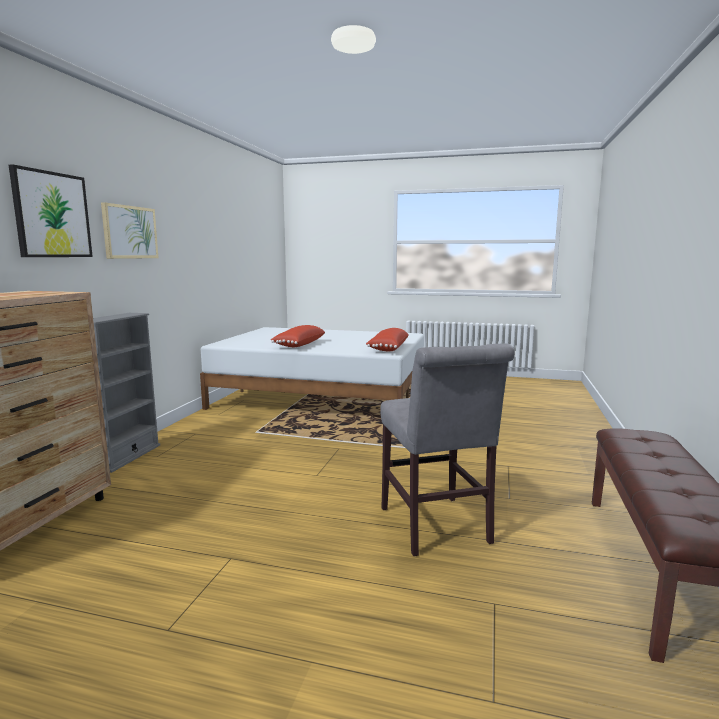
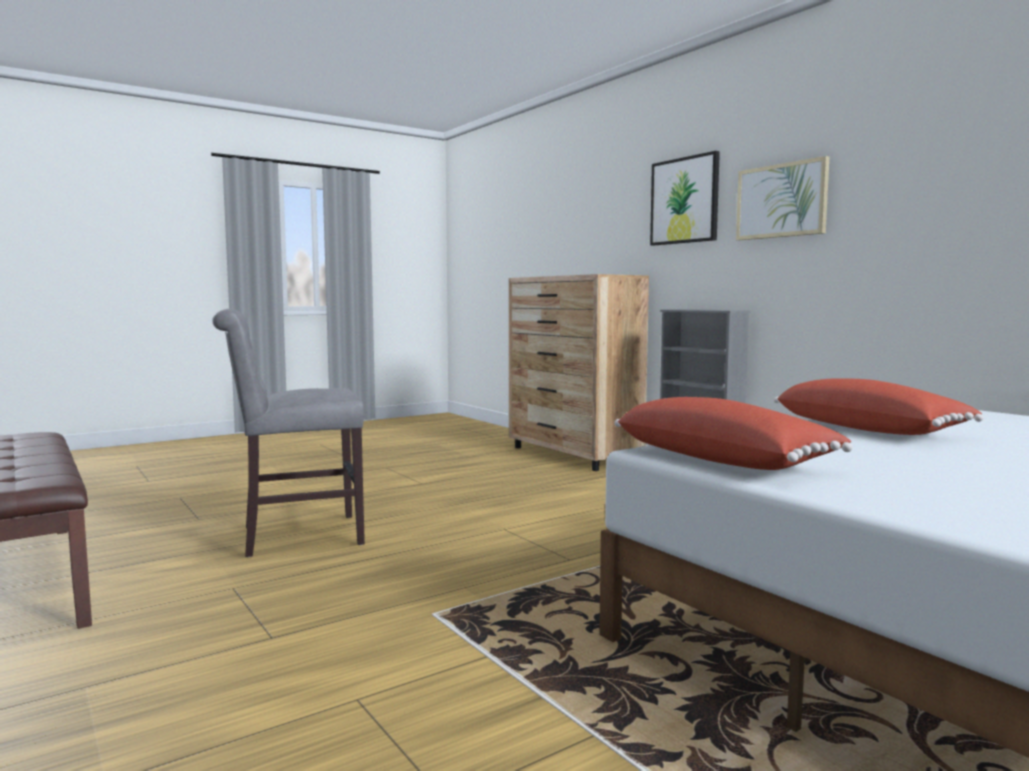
camera: 130 degrees right, 5 degrees down
(436, 528) = (294, 536): grey chair -> grey chair turned 45 degrees counterclockwise

